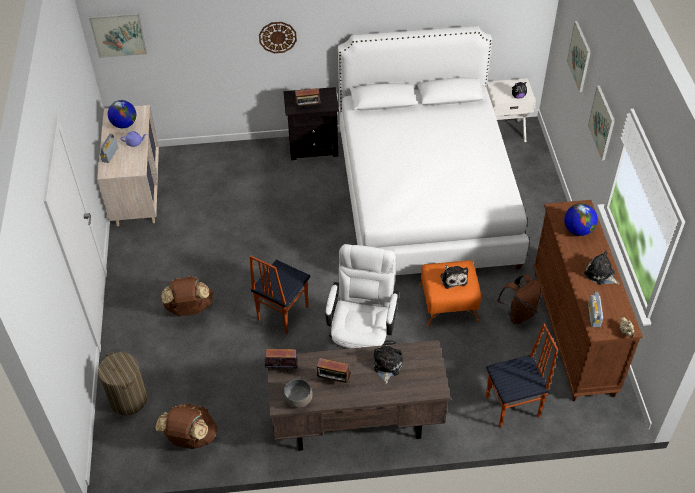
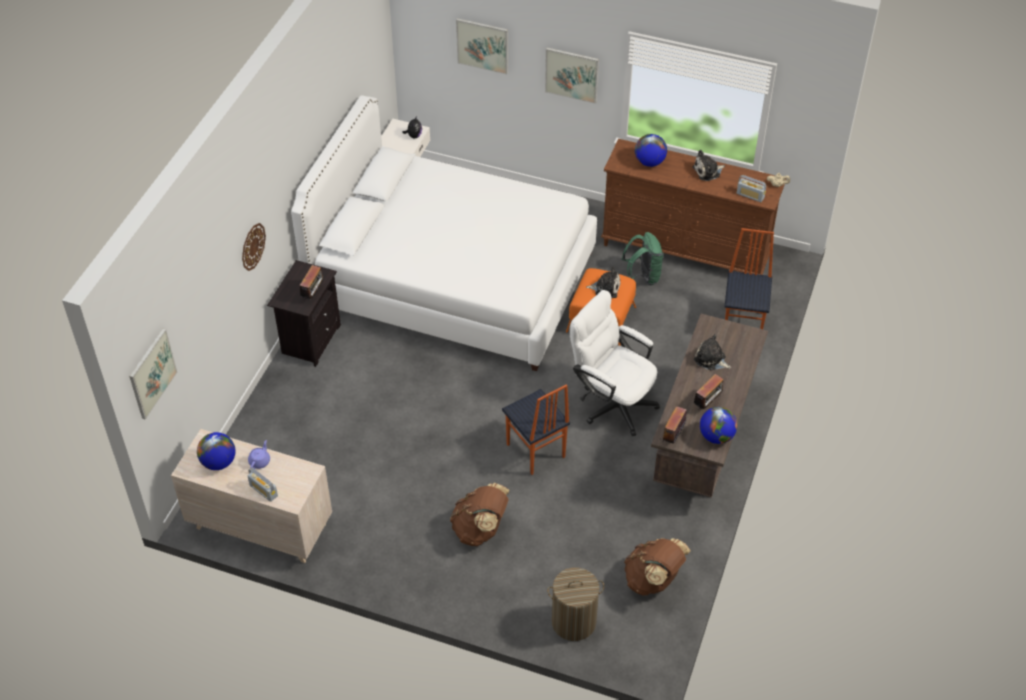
camera: 65 degrees left, 0 degrees up
(298, 399) = (716, 436): grey bowl -> globe
(518, 313) = (643, 276): brown backpack -> green backpack

